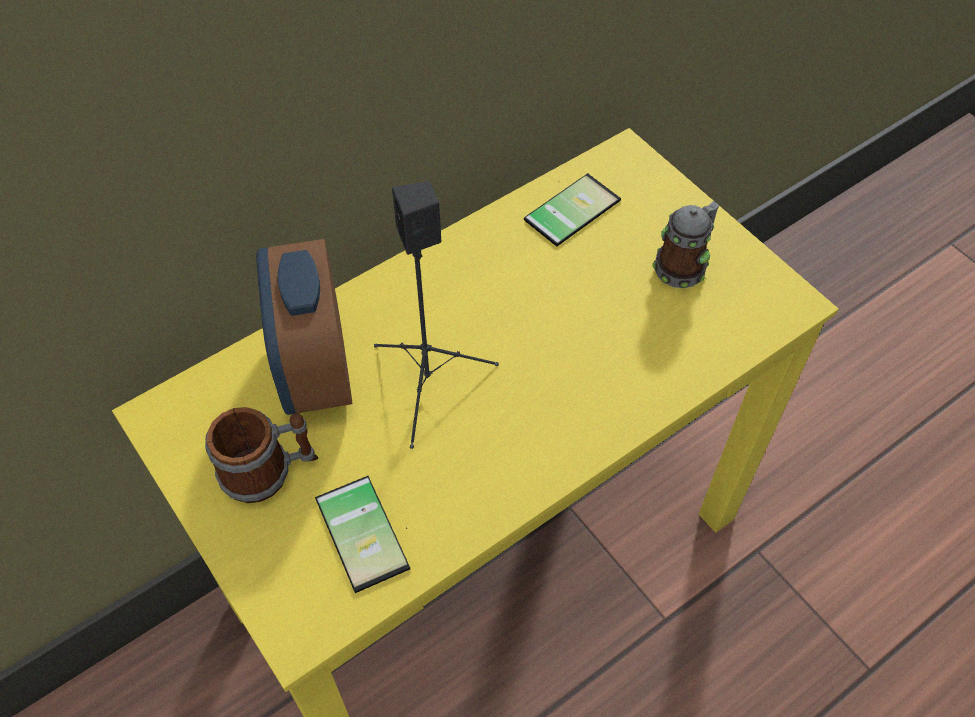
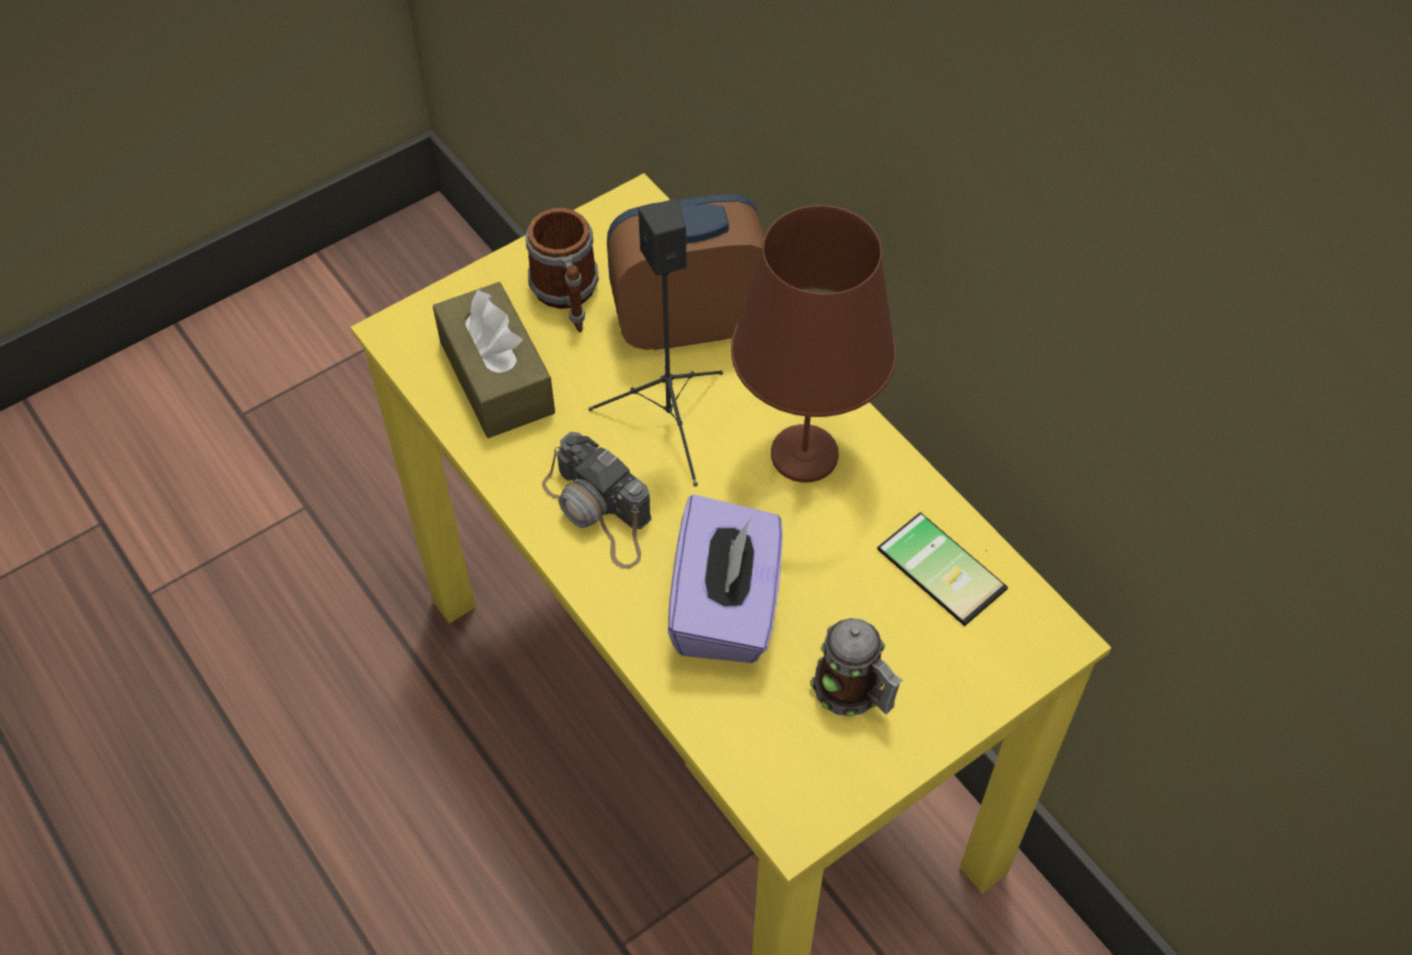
camera: 90 degrees right, 0 degrees up
(368, 530) = (497, 377): phone -> brown tissue box
(465, 288) = (804, 453): none -> brown table lamp
(526, 435) = (600, 511): none -> camera
(617, 343) = (726, 607): none -> purple tissue box

